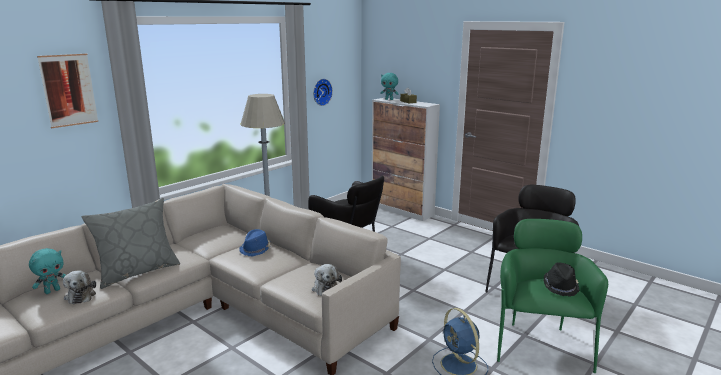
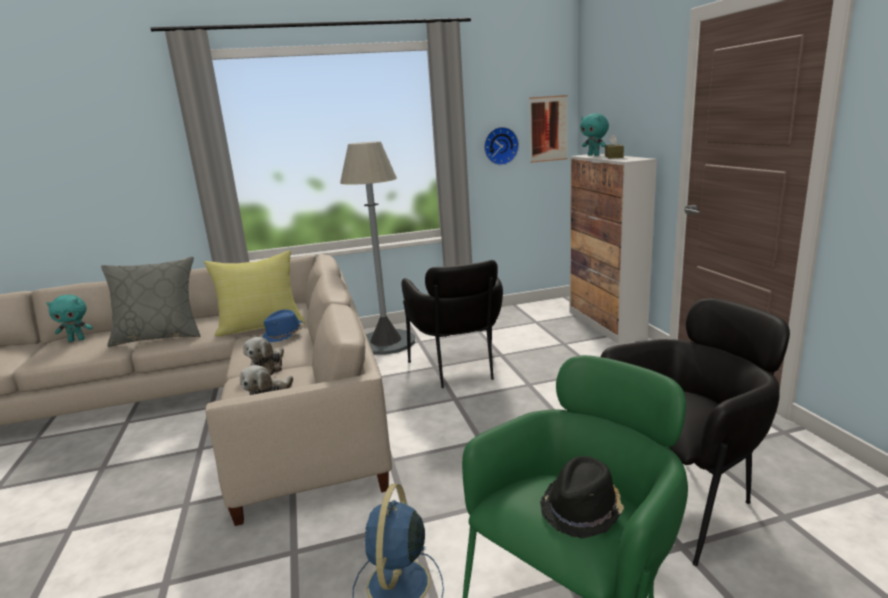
camera: 35 degrees right, 0 degrees up
(69, 90) = (144, 134): picture -> picture (548, 129)
(81, 295) = (85, 349): plush toy -> plush toy (267, 368)
(217, 247) = (261, 326): none -> yellow pillow

